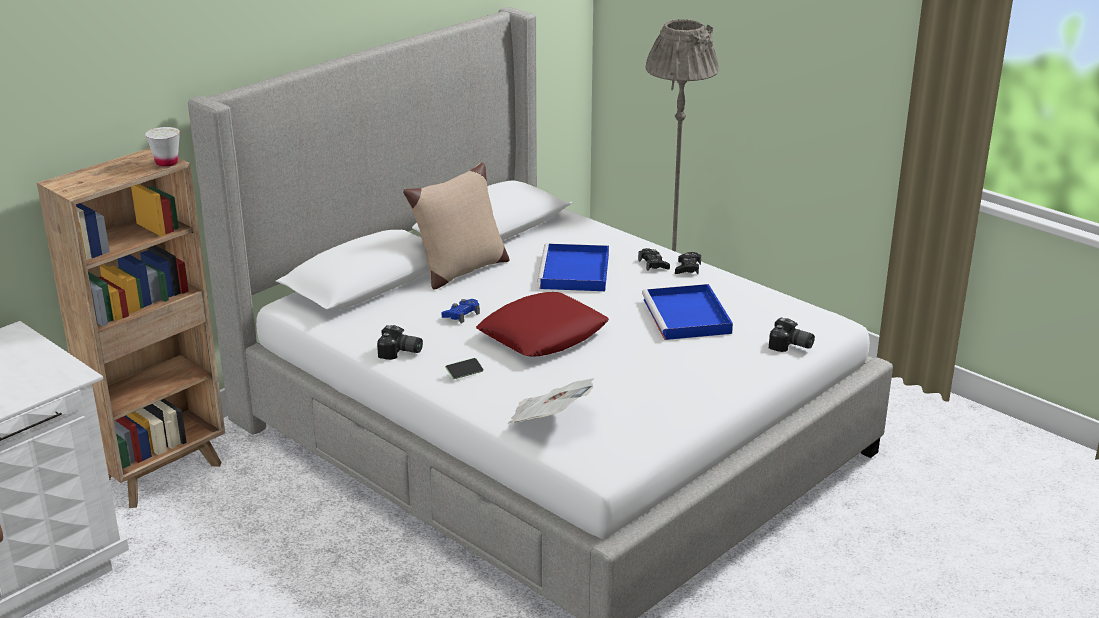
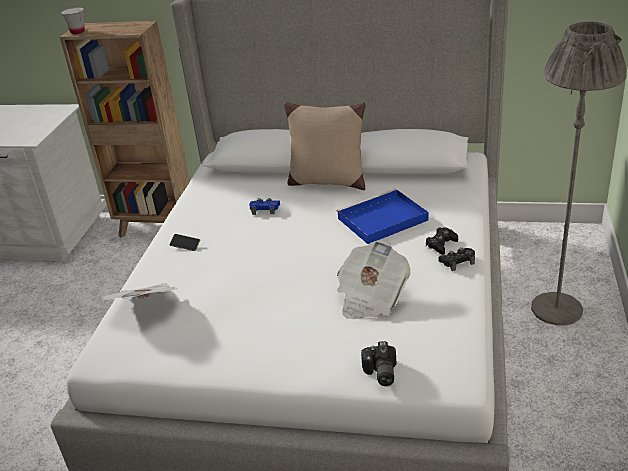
camera: 60 degrees right, 5 degrees up
(166, 163) = (134, 31): white cup -> white cup (77, 32)
(400, 353) = (192, 213): camera -> none
(543, 334) = (269, 249): red pillow -> none
(688, 317) = (371, 298): blue tray -> newspaper

